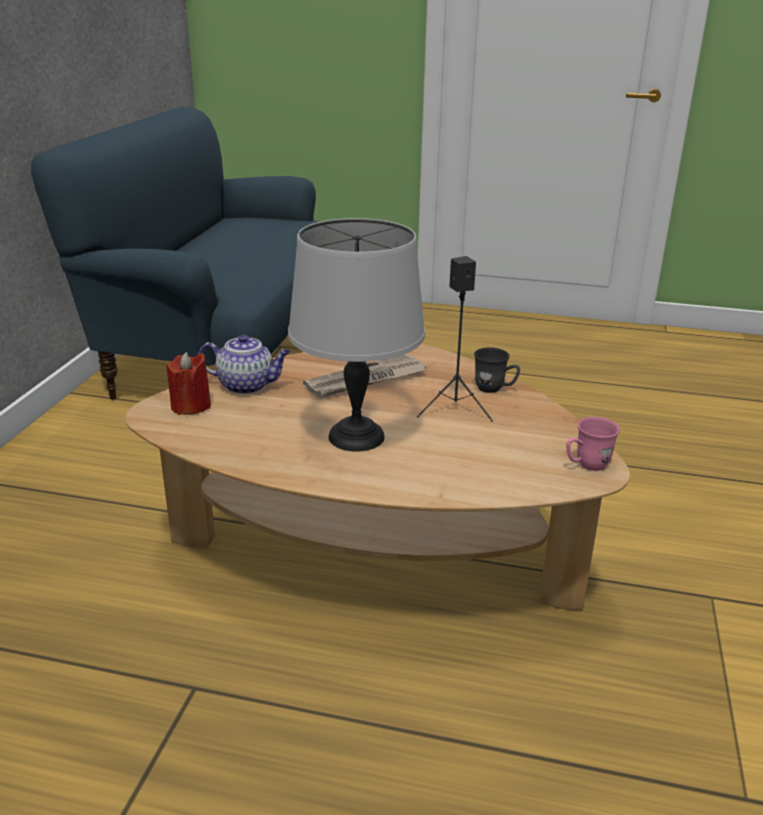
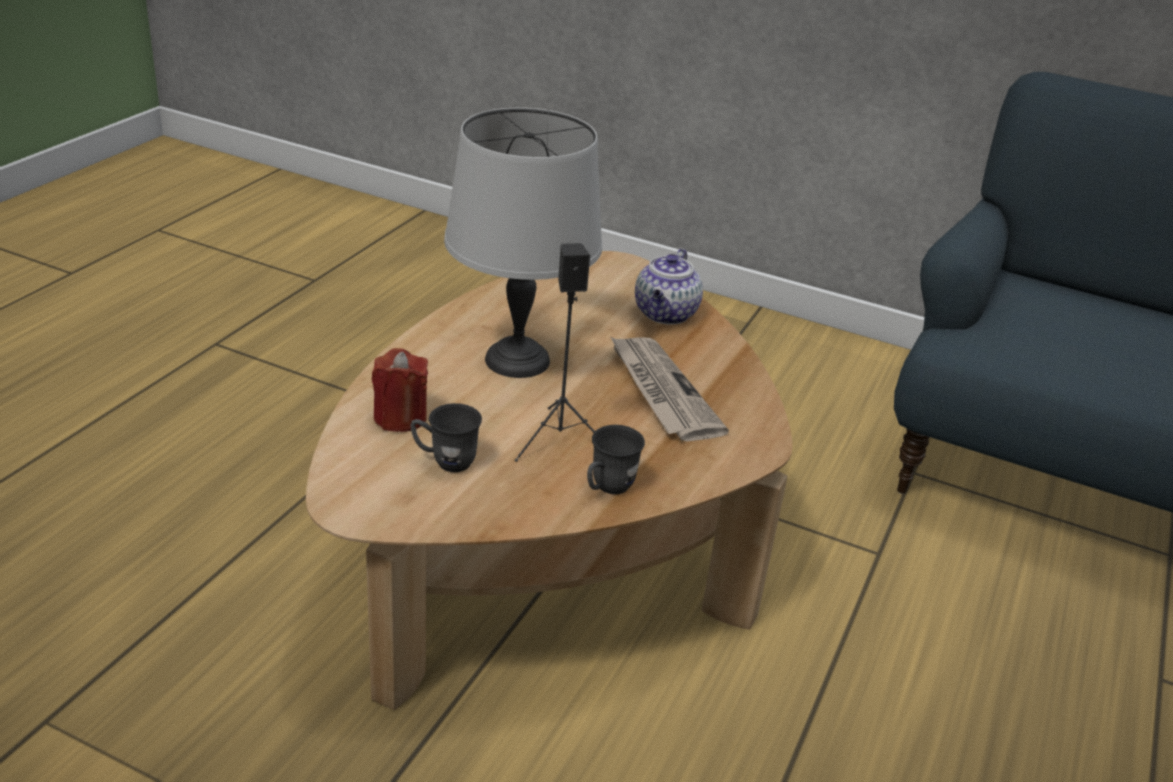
camera: 100 degrees right, 5 degrees up
(191, 406) = (624, 281): red candle -> red candle (400, 417)
(515, 446) = (445, 461): none -> grey mug
(586, 465) = (371, 502): pink mug -> none

